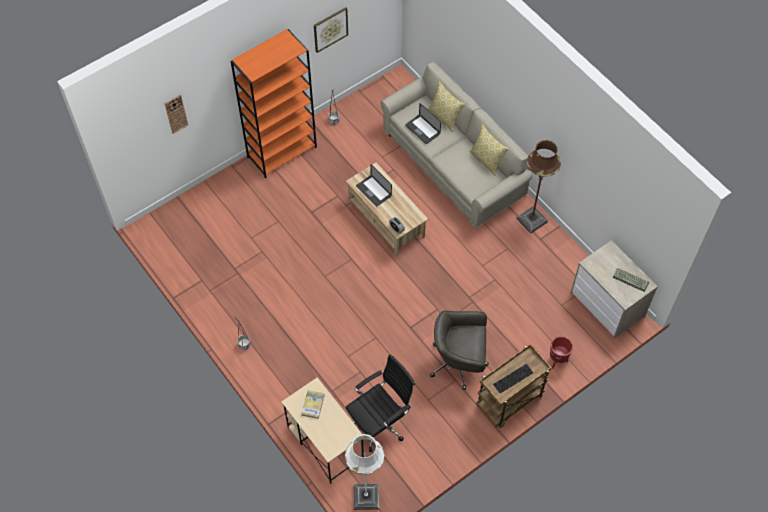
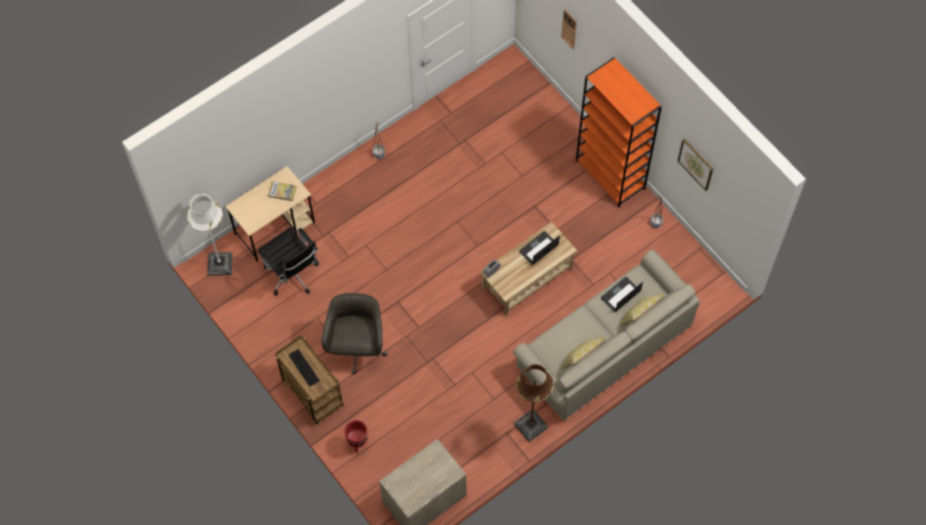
camera: 90 degrees right, 5 degrees up
(631, 279) = (416, 491): keyboard -> none

